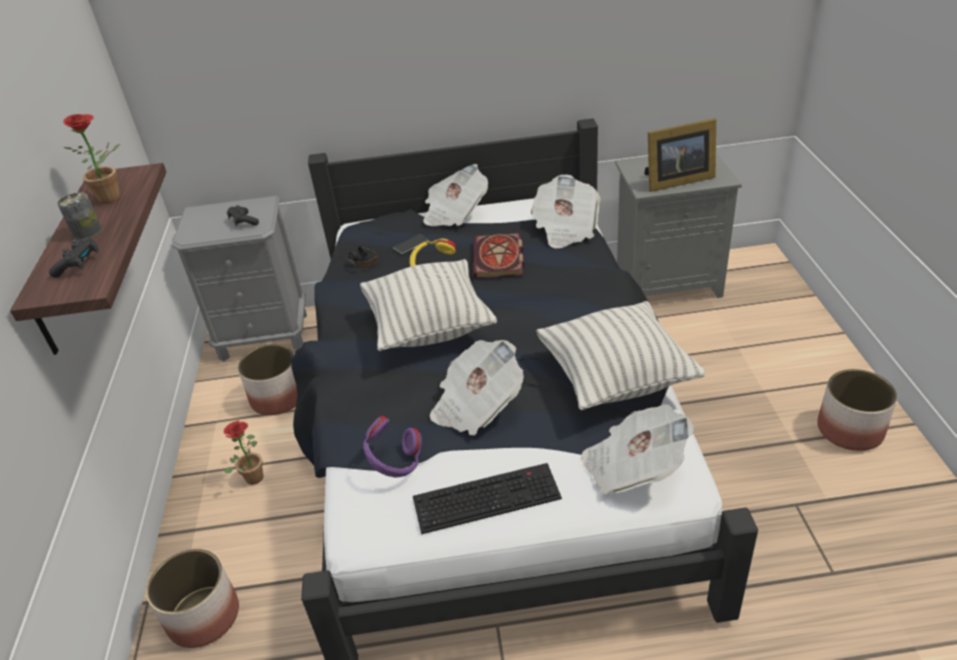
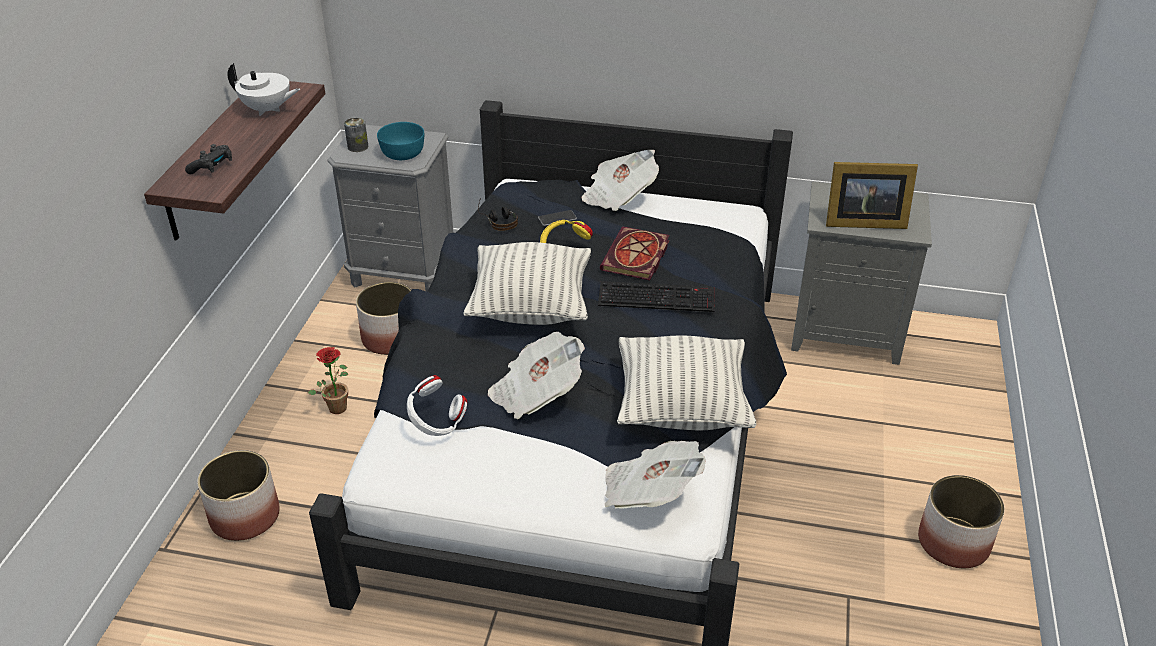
camera: 15 degrees right, 0 degrees up
(87, 232) = (231, 138): can -> can (358, 146)
(114, 197) = (267, 110): potted plant -> white teapot
(243, 222) = (402, 153): black game controller -> turquoise bowl
(395, 464) = (437, 424): purple headphones -> white headphones
(487, 496) = (504, 477): keyboard -> keyboard (658, 296)
(565, 229) = (721, 243): newspaper -> none

